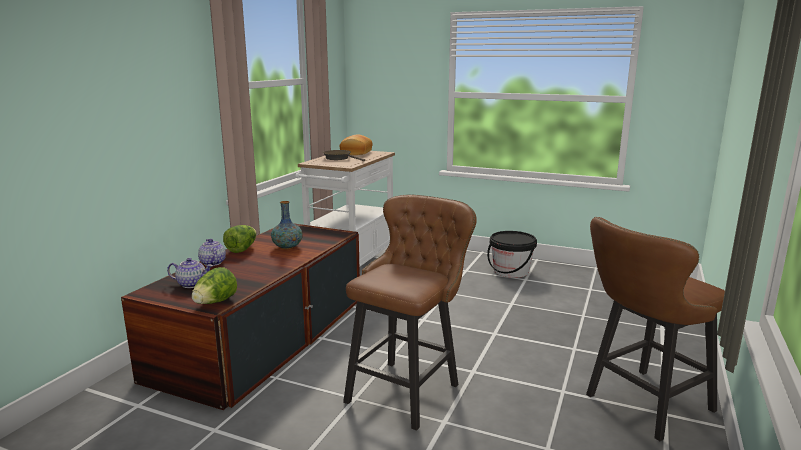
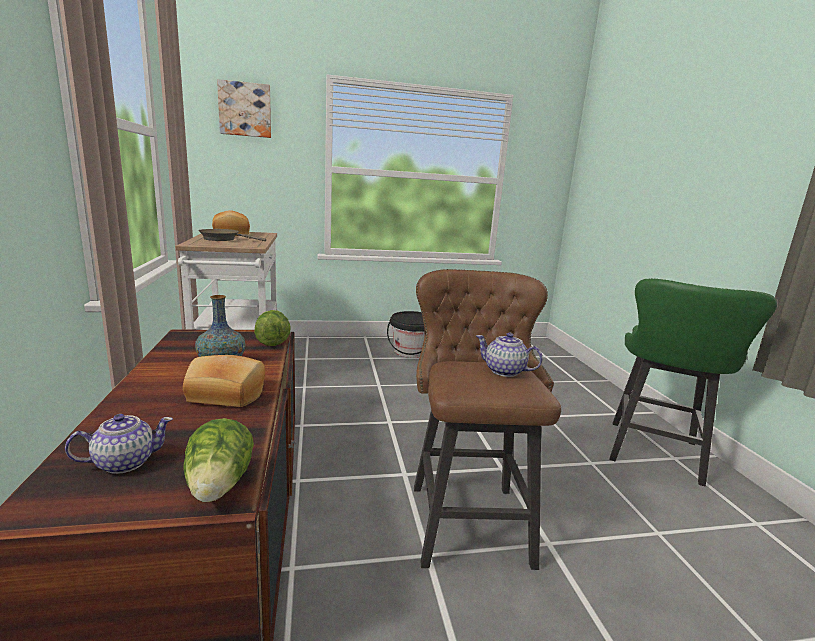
camera: 35 degrees left, 0 degrees up
(212, 263) = (121, 412): teapot -> teapot (505, 371)
(242, 249) = (149, 379): lettuce -> lettuce (272, 341)
(268, 264) = (226, 395): none -> bread
(387, 49) = (245, 109): none -> picture
(640, 407) = (654, 458): brown stool -> green stool

